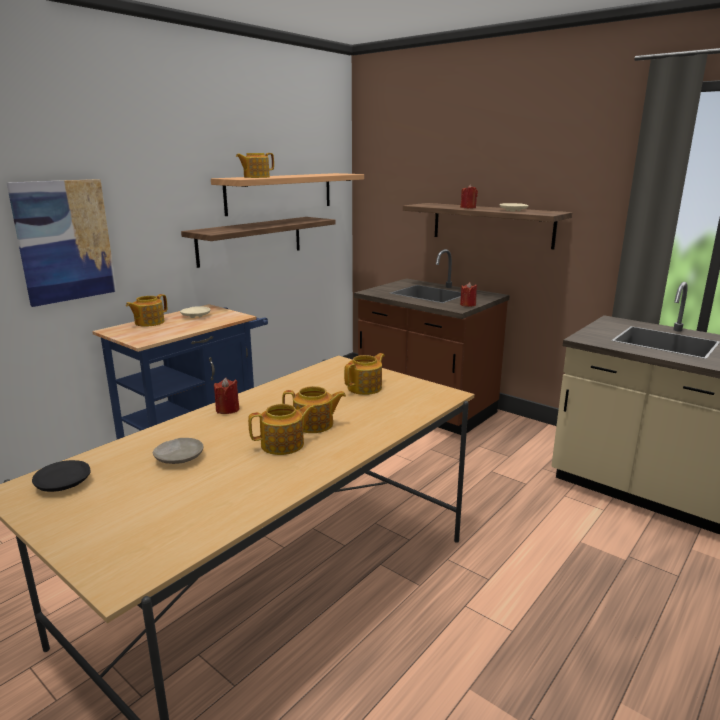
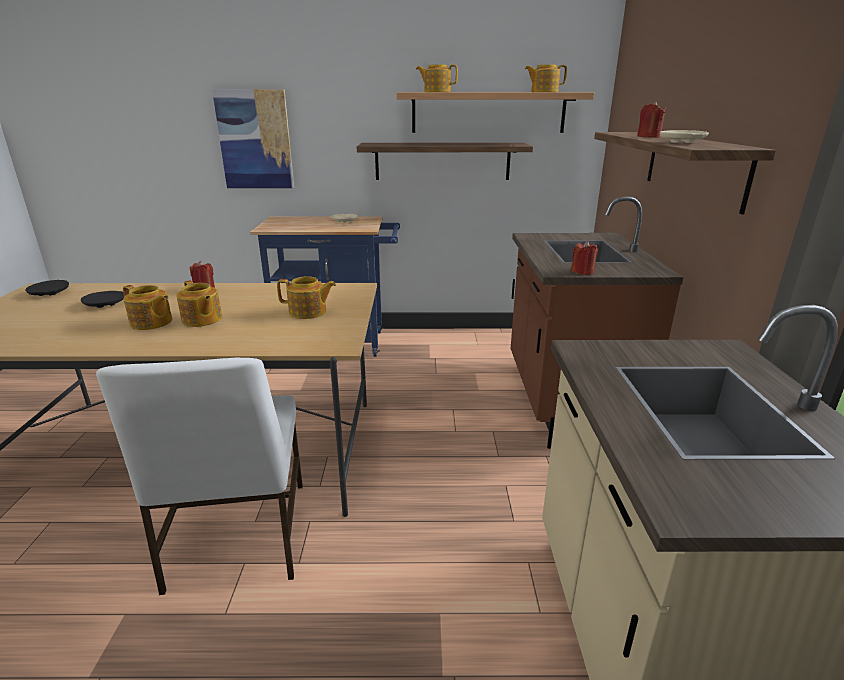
camera: 50 degrees right, 5 degrees up
(148, 322) = (308, 219): teapot -> teapot (543, 92)
(179, 458) = (105, 304): beige plate -> black plate
(429, 599) = (237, 536): none -> white chair

